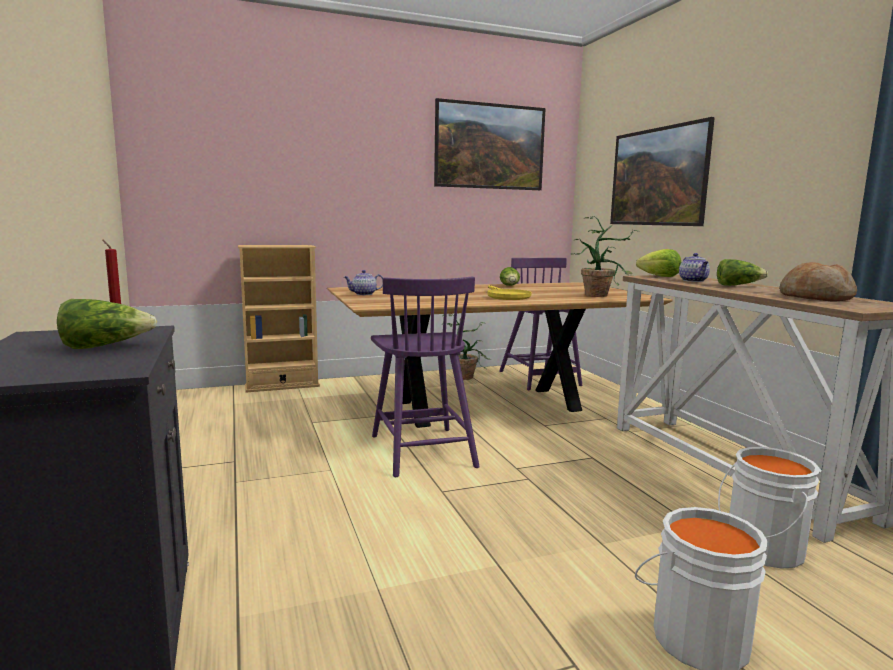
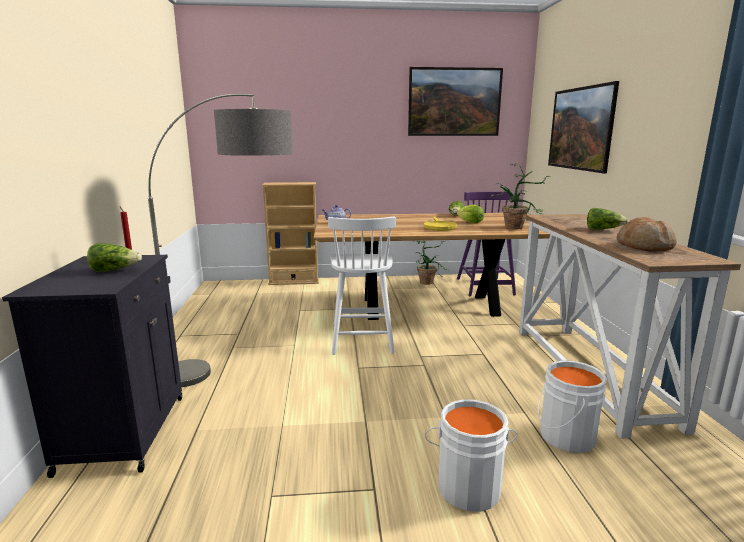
camera: 15 degrees right, 5 degrees up
(263, 501) = (243, 362): none -> floor lamp
(422, 450) = (362, 337): purple chair -> white chair
(659, 276) = (555, 216): lettuce -> lettuce (470, 222)
(693, 281) = (575, 223): teapot -> none

